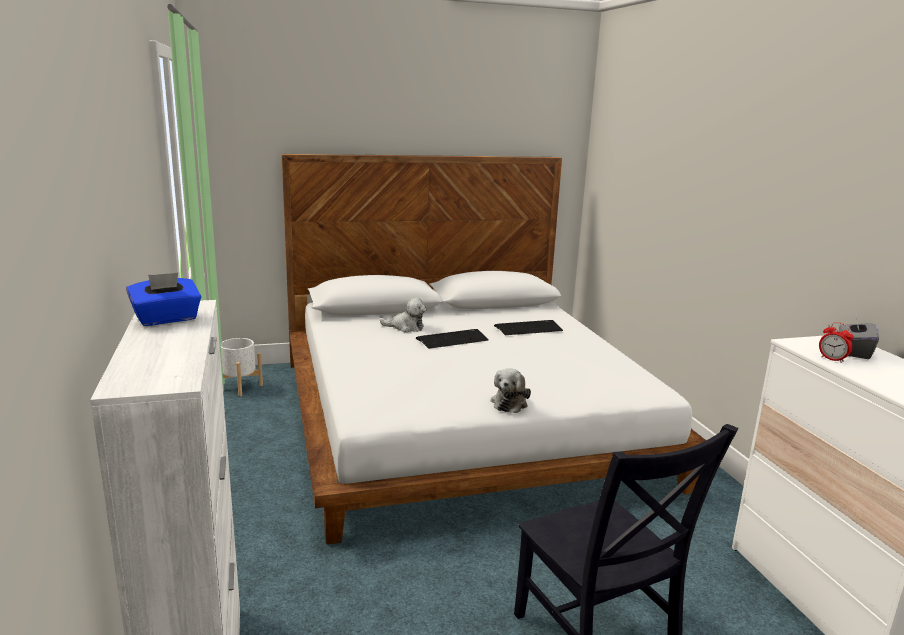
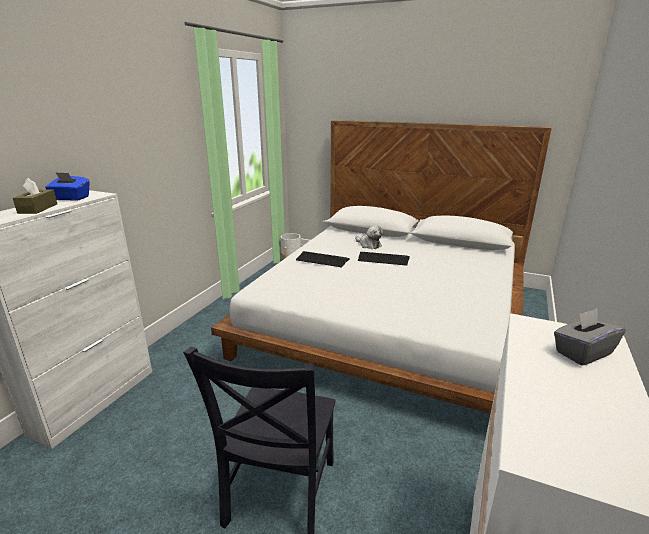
camera: 40 degrees right, 5 degrees up
(173, 343) = (38, 208): none -> brown tissue box
(510, 402) = (351, 309): plush toy -> none
(528, 328) = (453, 265): keyboard -> keyboard (322, 260)
(832, 359) = (531, 350): alarm clock -> none

